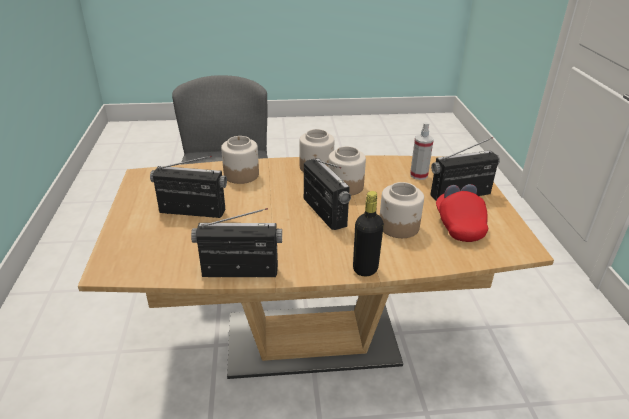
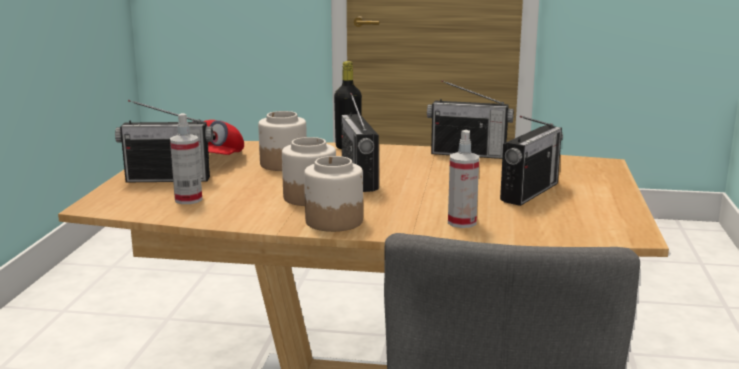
camera: 165 degrees left, 15 degrees down
(192, 211) = (529, 192): radio -> radio turned 75 degrees counterclockwise
(241, 175) = (462, 222): jar -> spray bottle

